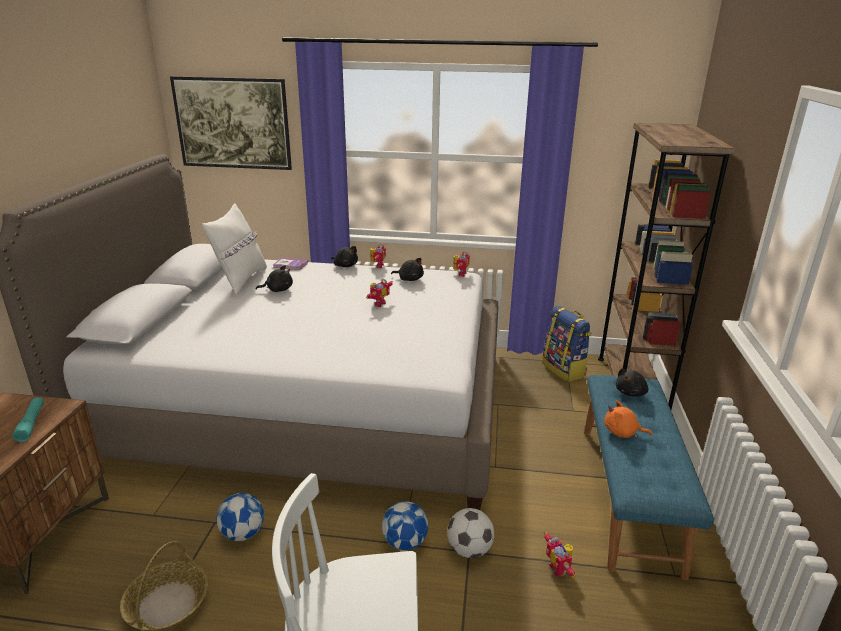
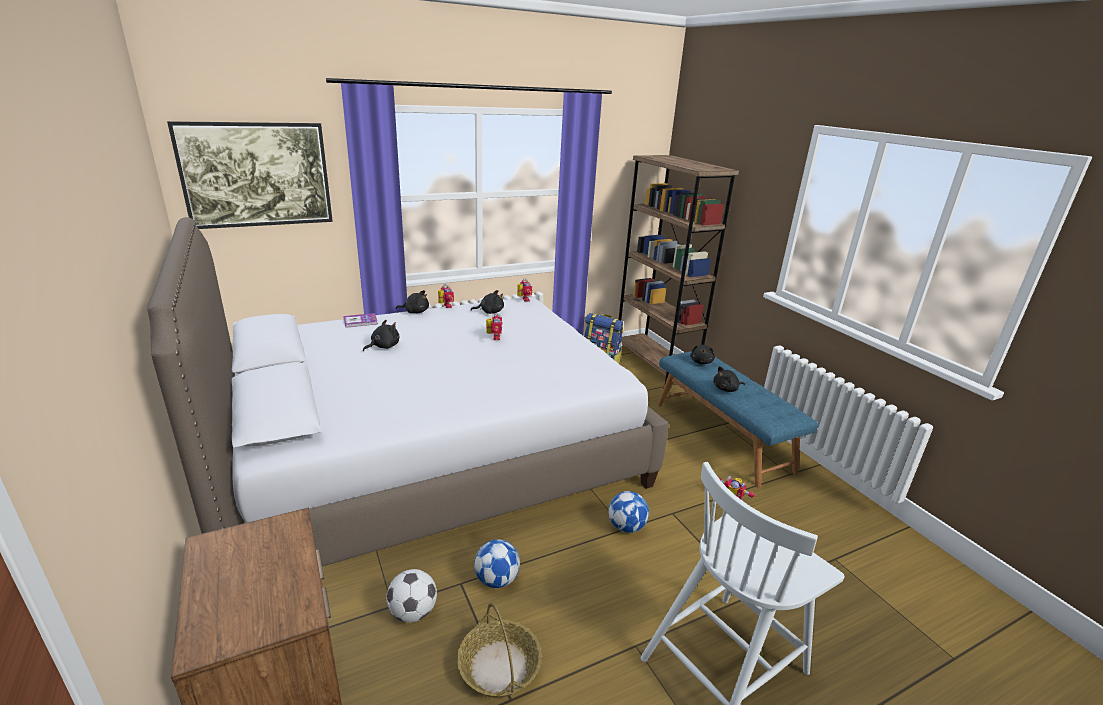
camera: 35 degrees left, 0 degrees up
(31, 423) = (280, 551): turquoise flashlight -> none
(241, 280) = (330, 346): white pillow -> none
(469, 550) = (671, 512): football -> football (413, 612)
(622, 433) = (726, 389): orange plush toy -> black plush toy

